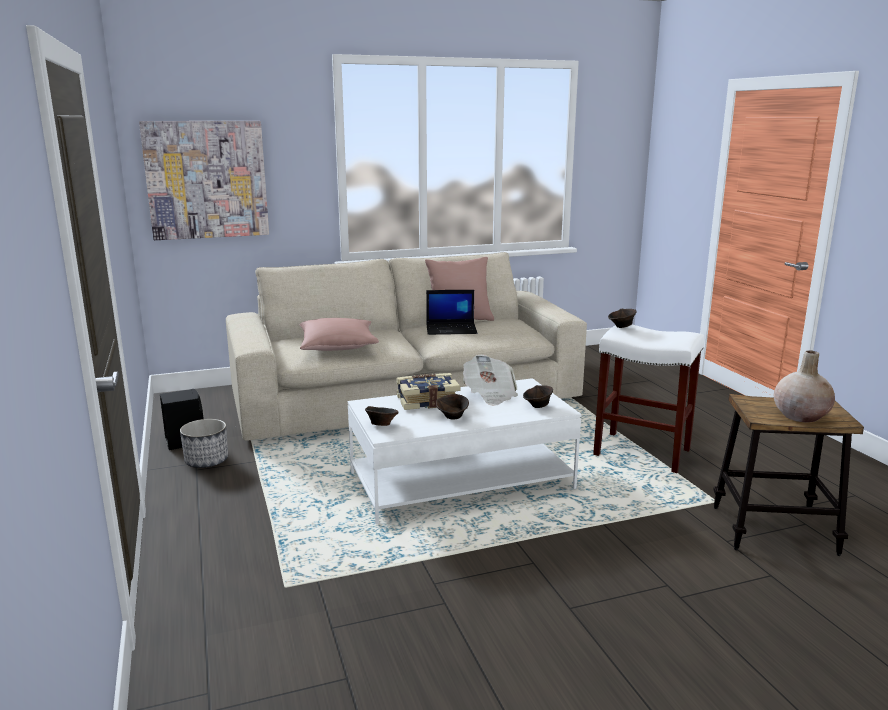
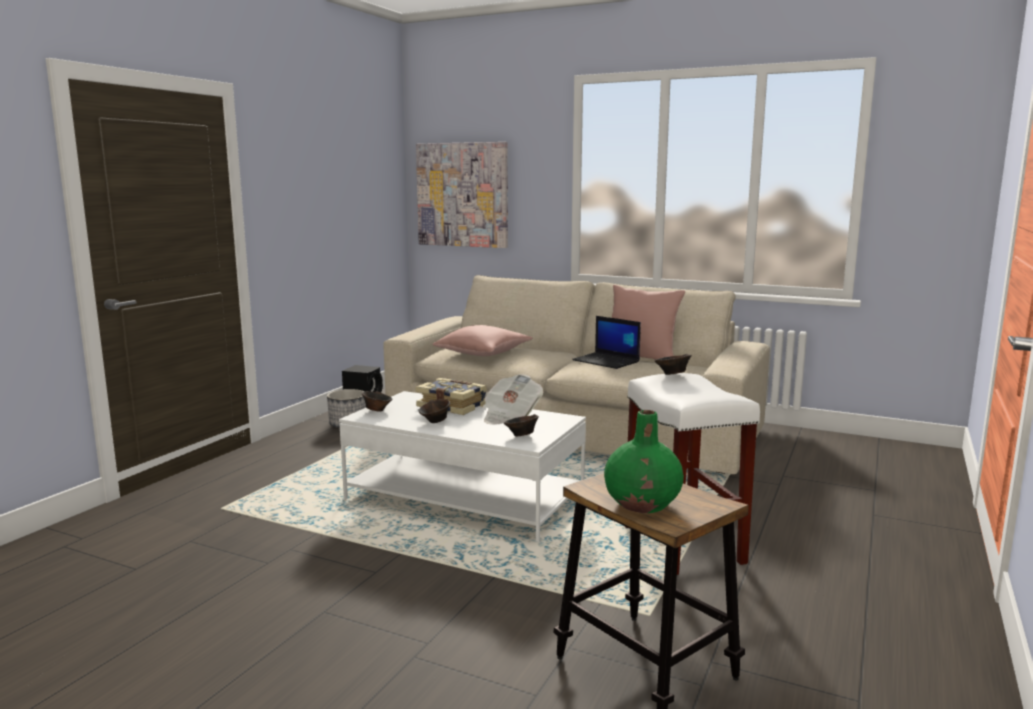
camera: 45 degrees right, 5 degrees down
(800, 416) = (643, 503): beige vase -> green vase

